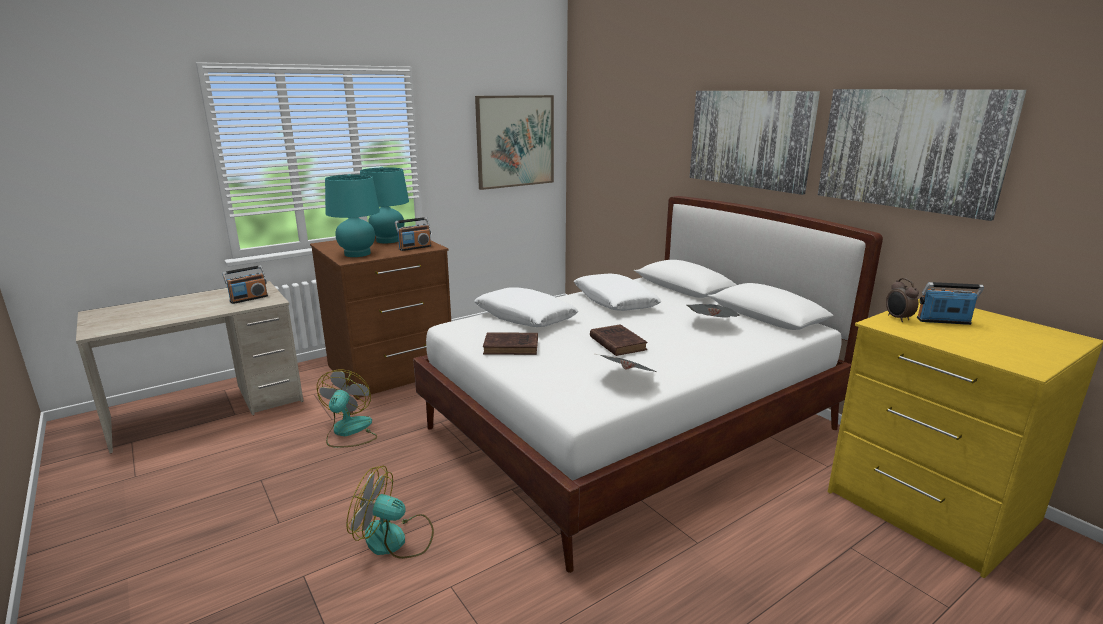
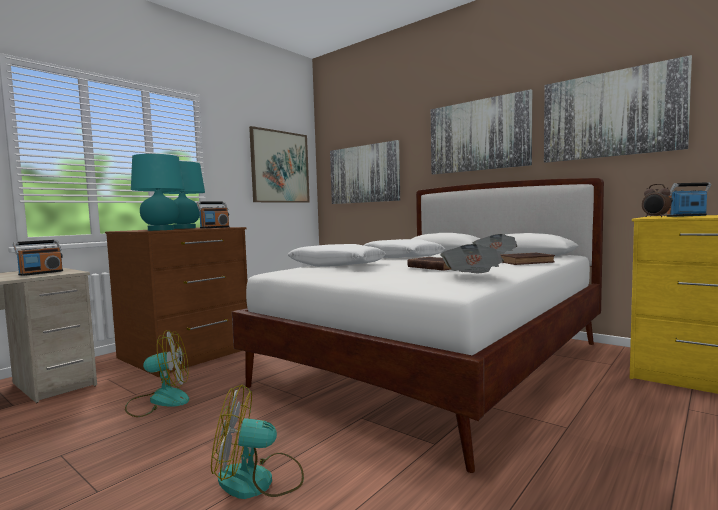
camera: 15 degrees left, 15 degrees down
(349, 432) = (159, 401): fan -> fan turned 90 degrees clockwise
(512, 347) = (345, 274): brown book -> brown book (527, 262)
(617, 157) = (364, 174): none -> picture

